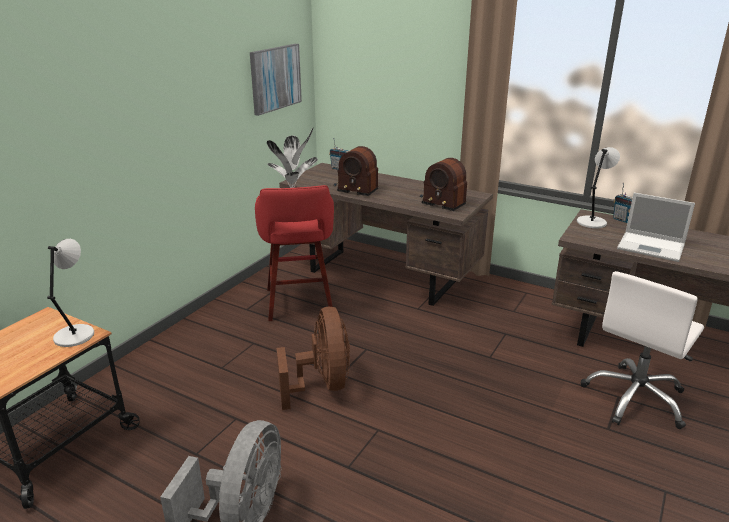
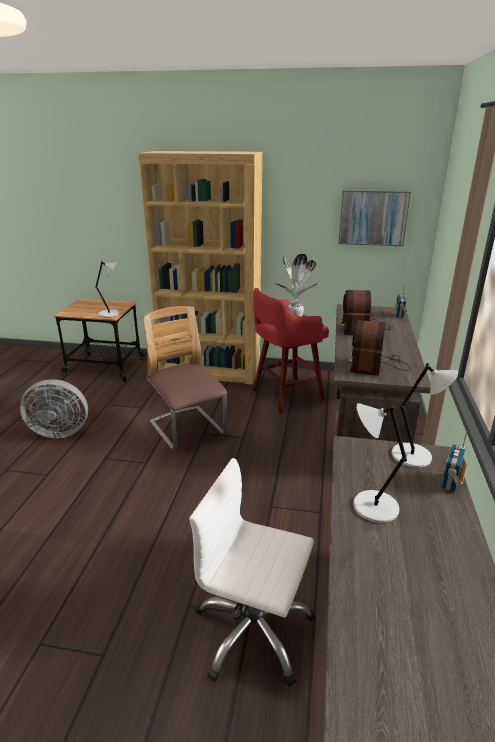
camera: 70 degrees right, 0 degrees up
(185, 341) = (210, 371): none -> brown bookcase
(322, 385) = (187, 429): brown fan -> chair
(652, 247) = (372, 507): laptop -> grey table lamp

